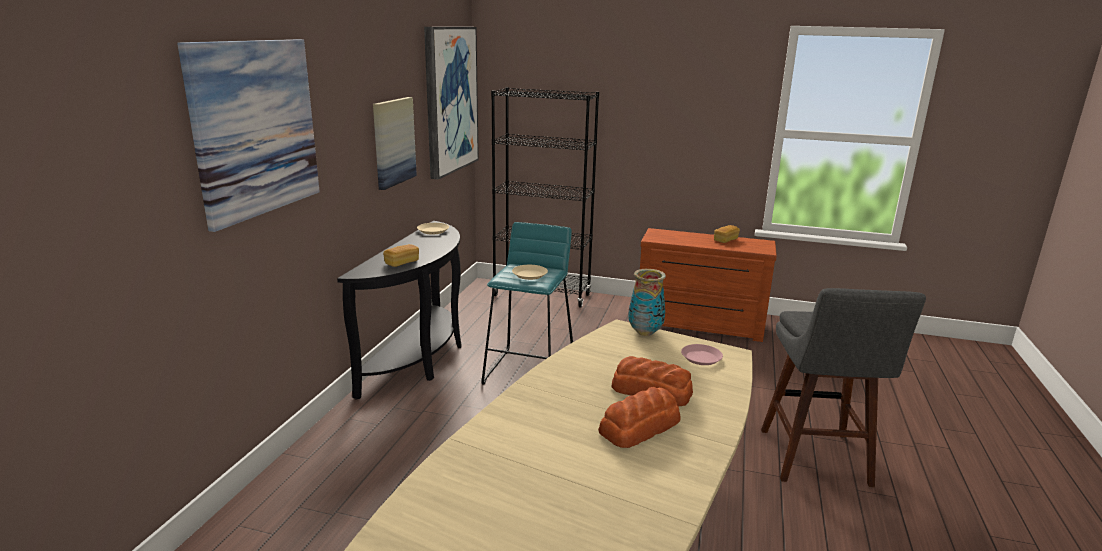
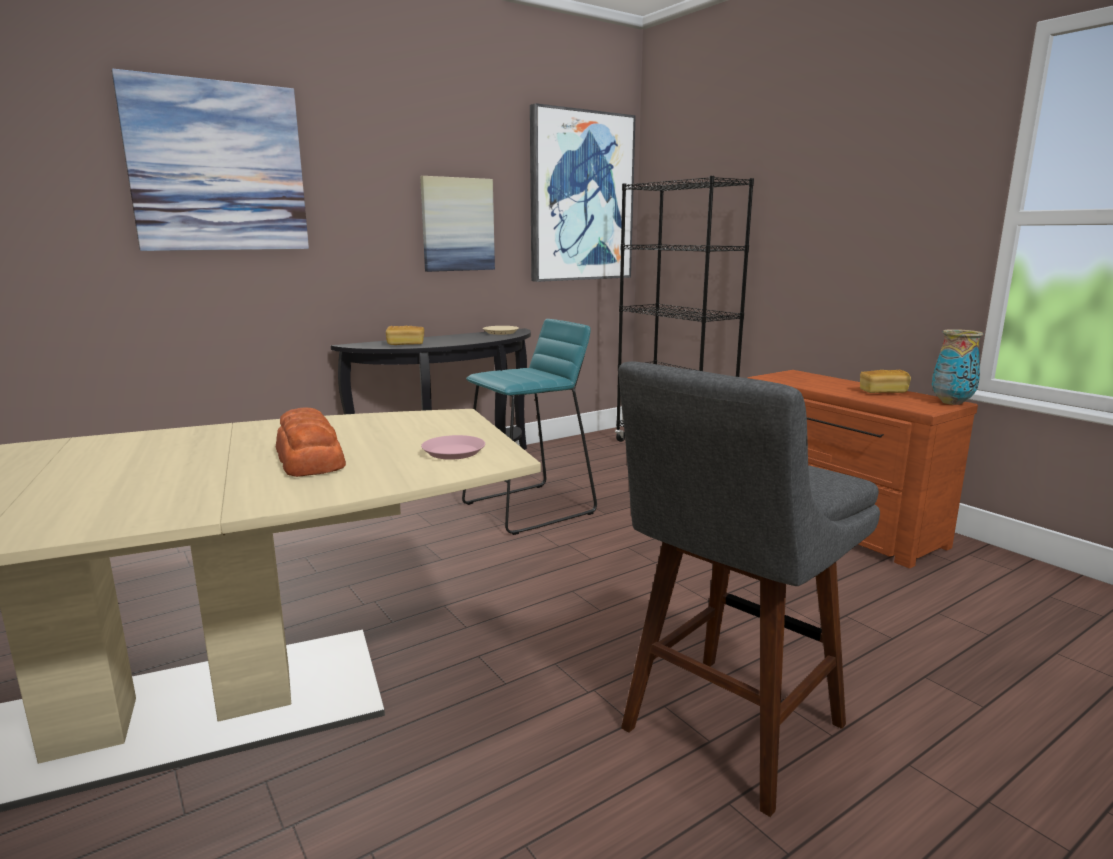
camera: 40 degrees right, 5 degrees down
(530, 275) = (517, 375): beige plate -> none
(640, 427) = (203, 477): bread -> none
(645, 332) = (465, 422): vase -> vase (951, 402)

